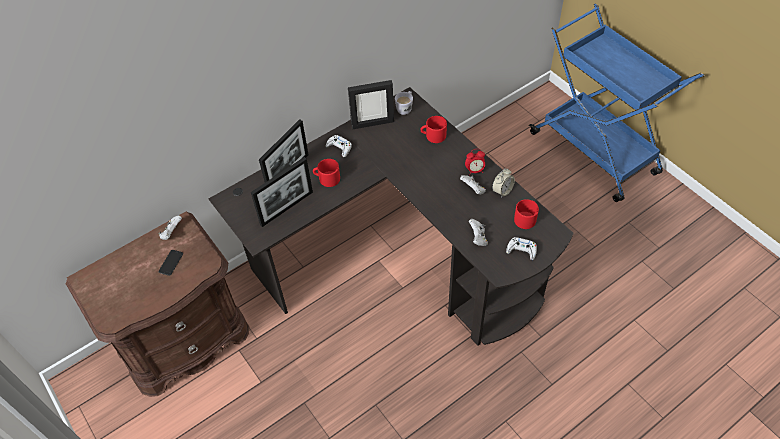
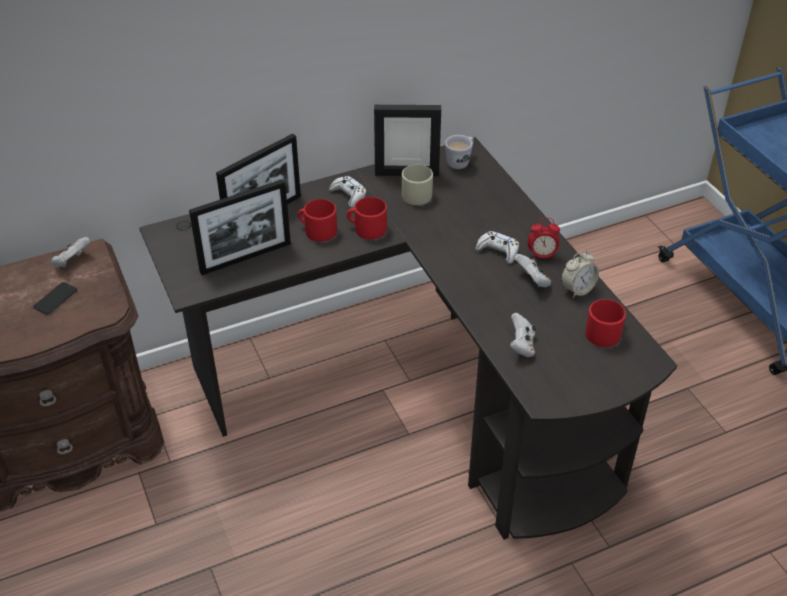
camera: 10 degrees right, 10 degrees down
(383, 138) = (416, 193): none -> beige mug
(433, 135) = (492, 201): red mug -> red mug (366, 228)
(521, 250) = (586, 374): white game controller -> white game controller (498, 251)

